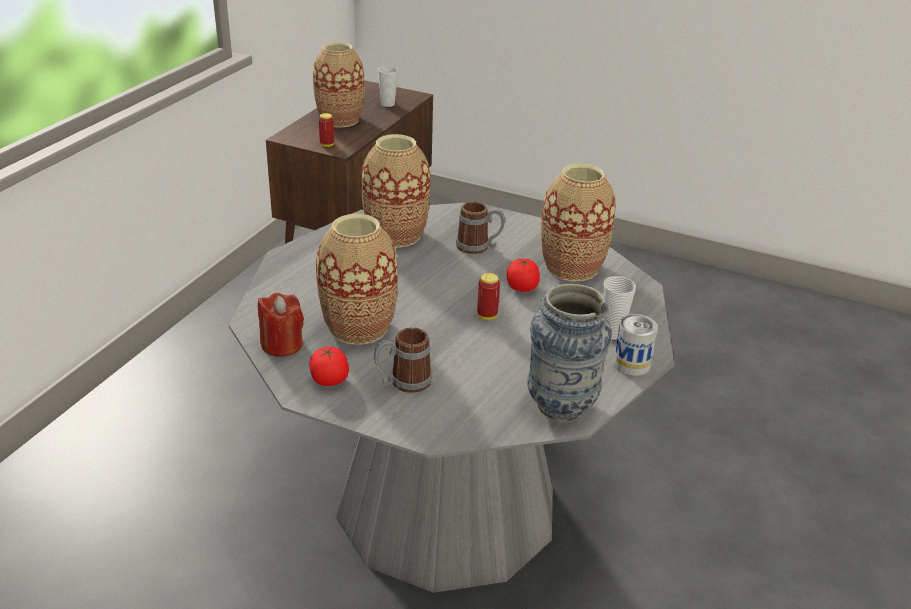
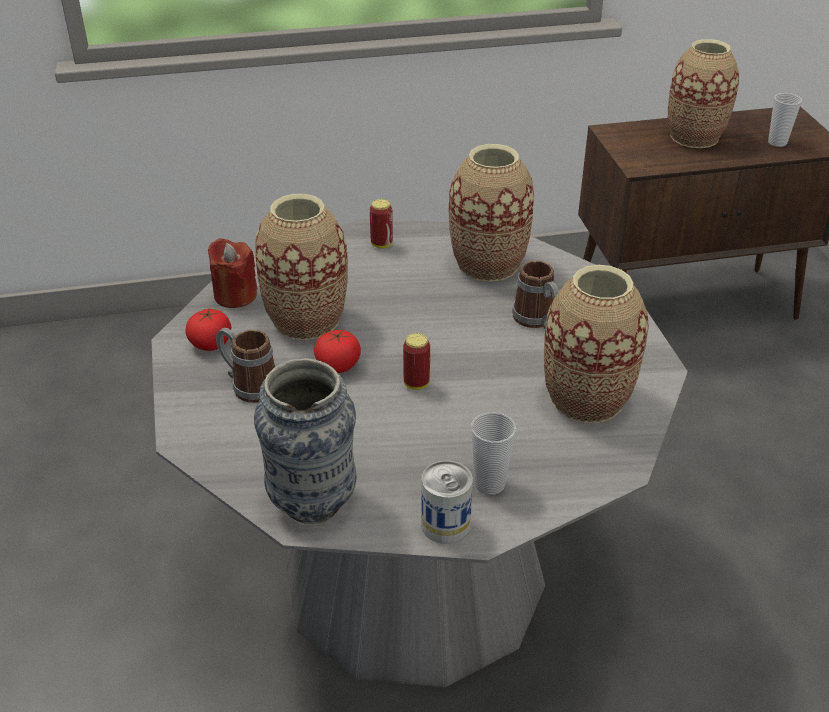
camera: 55 degrees right, 5 degrees up
(327, 145) = (634, 156): can -> can (381, 244)
(521, 287) = (498, 382): tomato -> tomato (338, 365)

